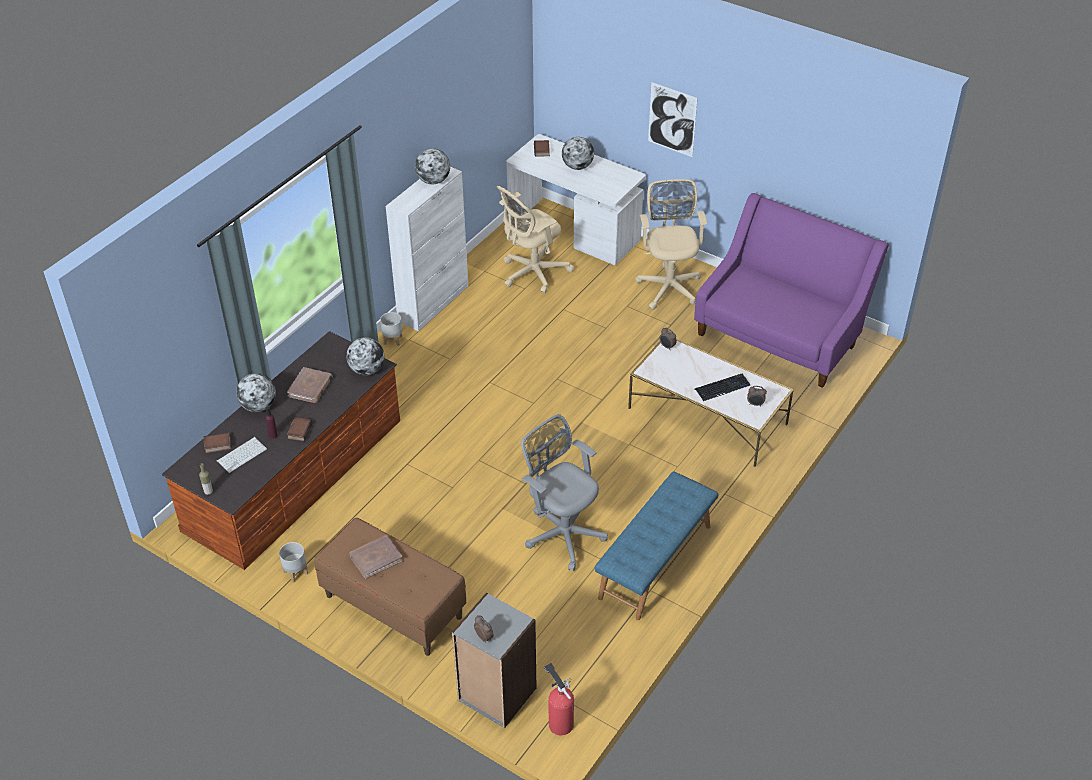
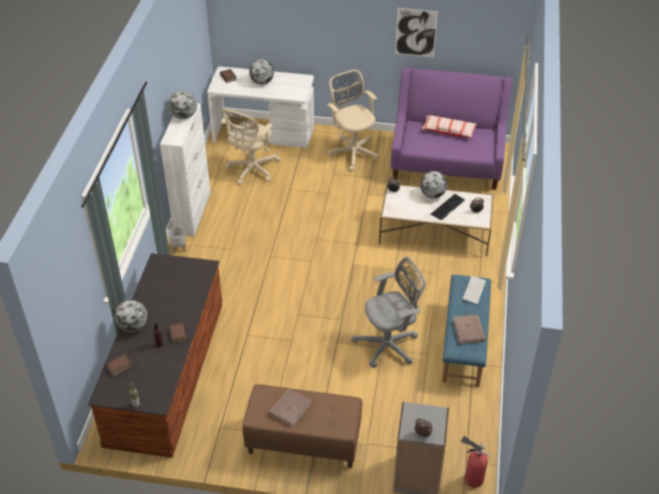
camera: 25 degrees left, 0 degrees up
(242, 454) = (144, 367): keyboard -> keyboard (473, 289)
(295, 573) = (214, 445): grey planter -> none
(310, 387) = (164, 299): brown book -> brown book (468, 330)
(367, 370) = (200, 272): globe -> globe (432, 195)
(562, 533) = (389, 345): grey office chair -> grey office chair turned 135 degrees clockwise
(672, 119) = (331, 28): picture -> picture (416, 32)
(784, 292) = (448, 131): none -> pillow

